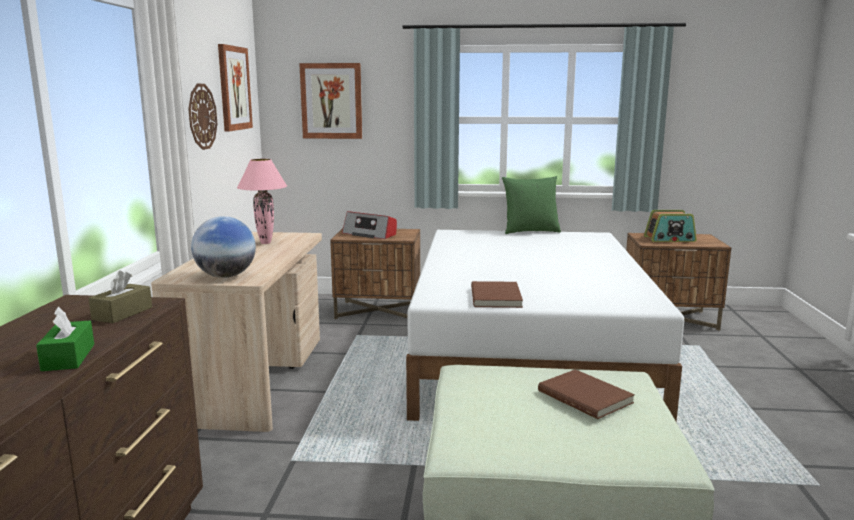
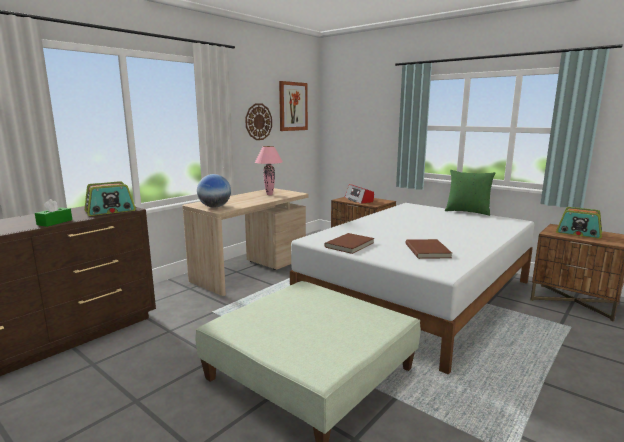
camera: 35 degrees right, 0 degrees up
(122, 313) = (110, 211): brown tissue box -> radio
(331, 101) = (356, 114): picture -> none
(586, 396) = (342, 319): brown book -> brown book (428, 251)

